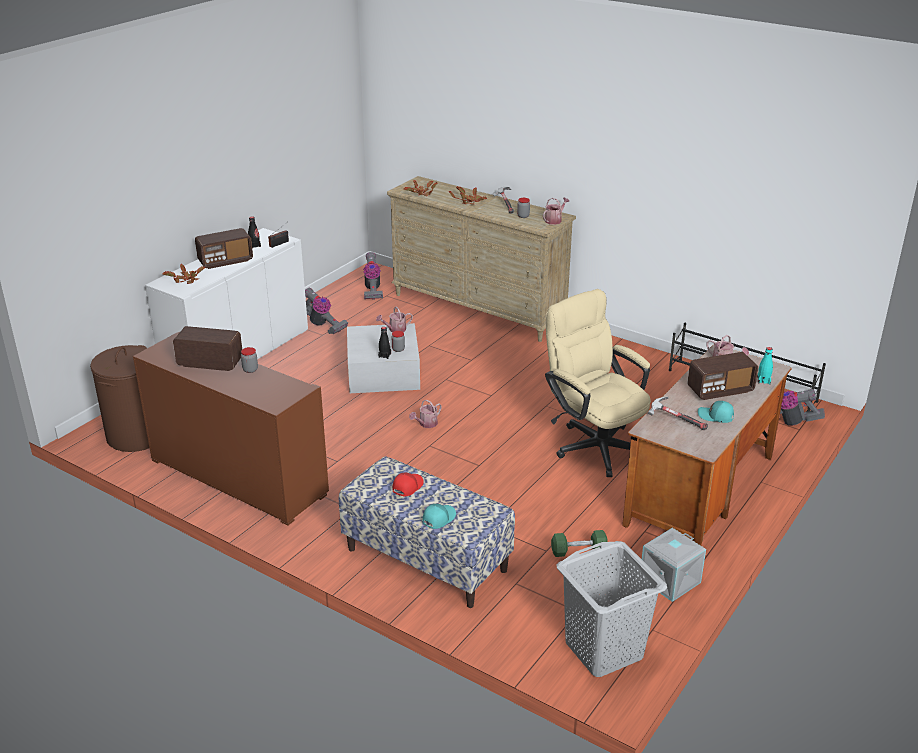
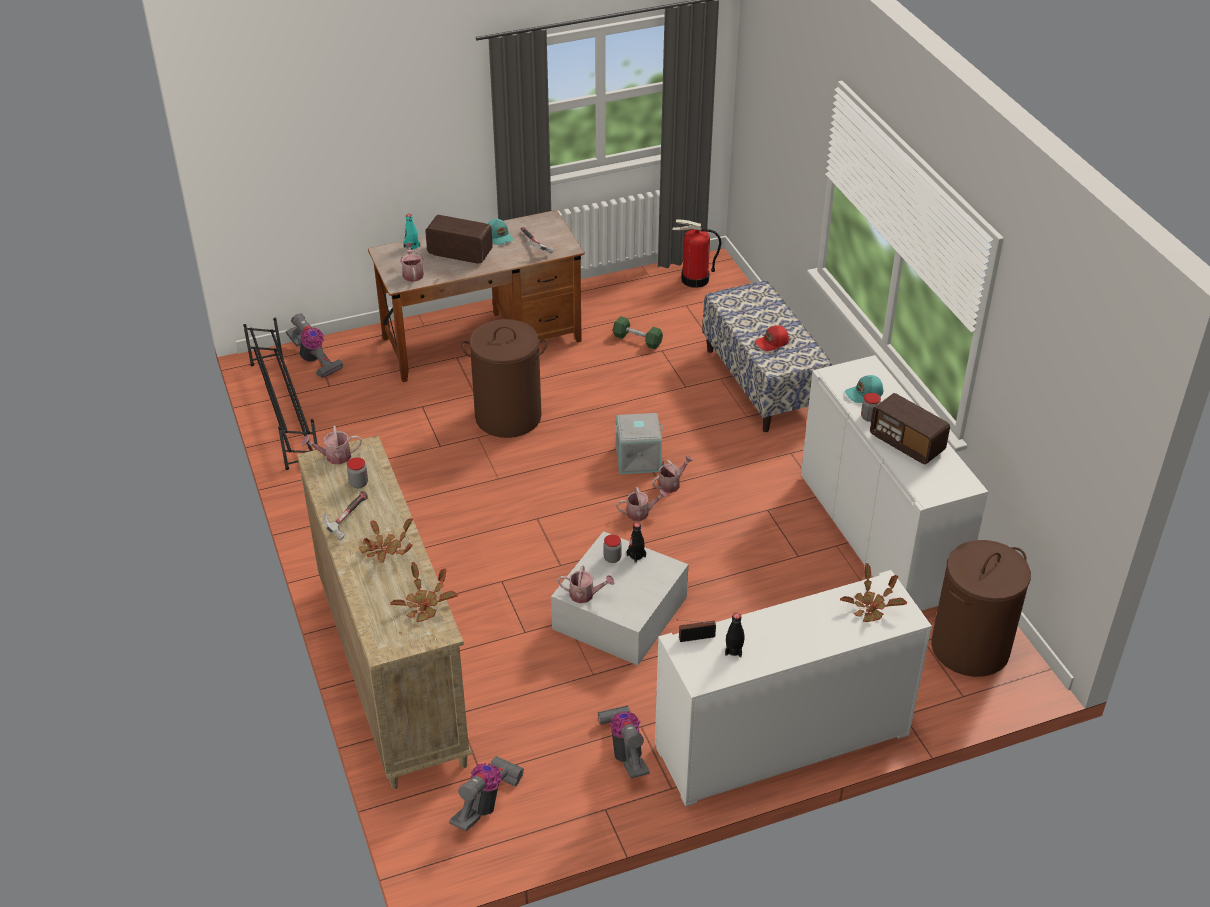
camera: 145 degrees left, 10 degrees up
(225, 261) = (796, 629): radio -> none
(238, 476) = (878, 536): brown cabinet -> white cabinet
(424, 450) = (671, 484): none -> watering can
(438, 518) = (770, 309): turquoise cap -> turquoise cap (864, 394)
(594, 444) = (508, 417): beige office chair -> brown laundry basket
(604, 649) = (694, 279): grey laundry basket -> fire extinguisher
(670, 581) = (598, 295): grey storage box -> grey storage box (638, 458)

